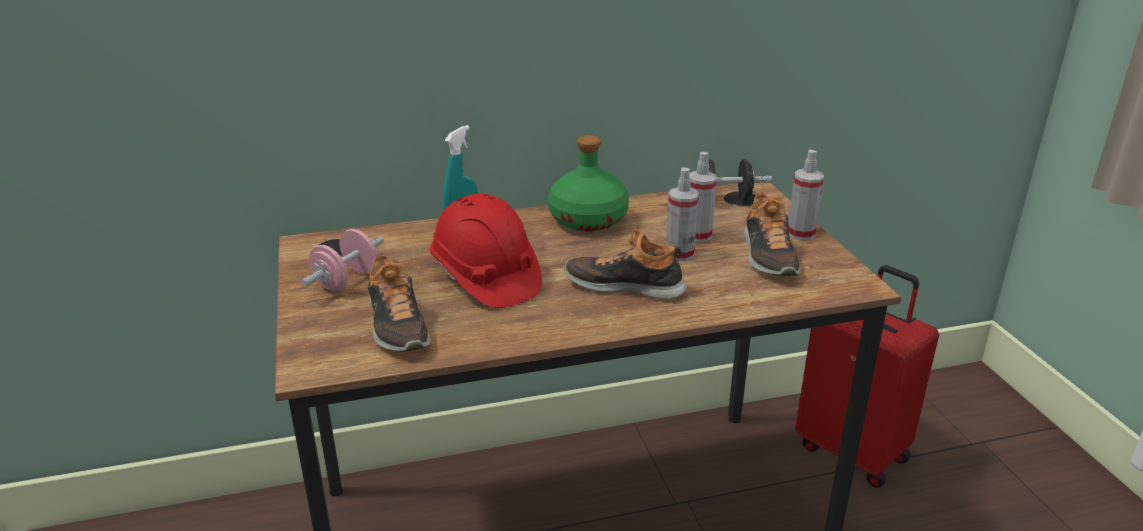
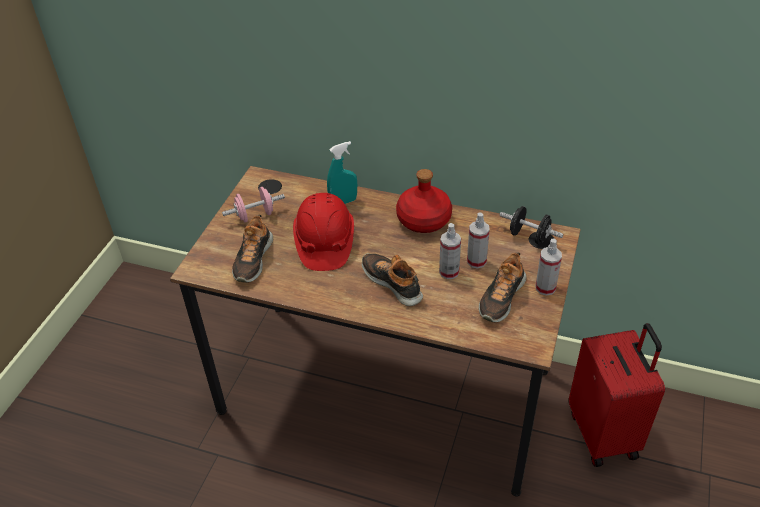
camera: 35 degrees right, 15 degrees up
(588, 220) = (423, 220): green bottle -> red bottle

